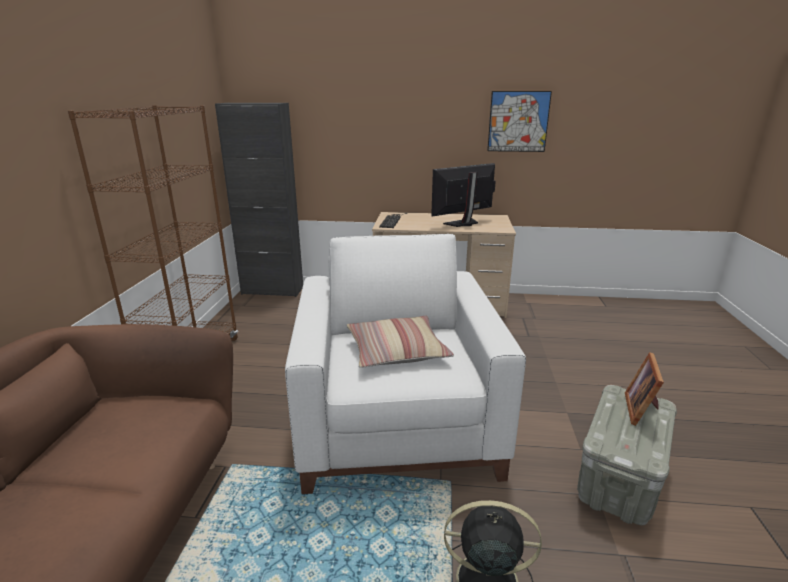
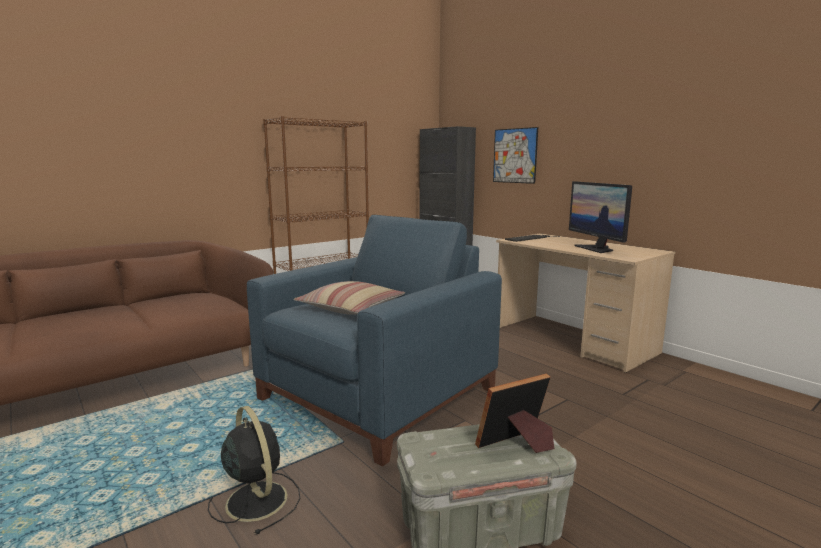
camera: 45 degrees right, 10 degrees down
(398, 423) = (377, 395): white armchair -> blue armchair
(463, 223) = (596, 249): monitor -> monitor turned 120 degrees counterclockwise
(518, 121) = (694, 135): picture -> picture (514, 155)

